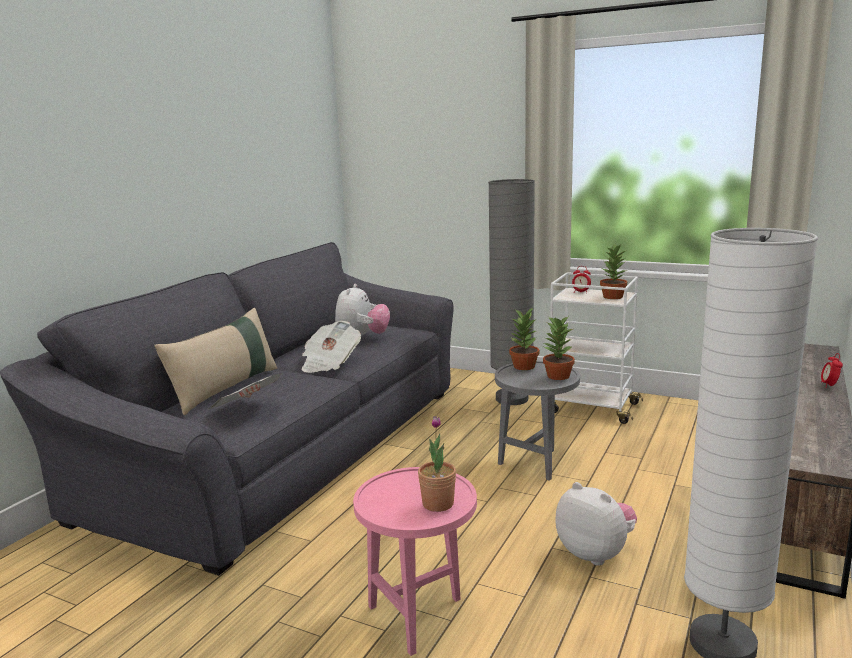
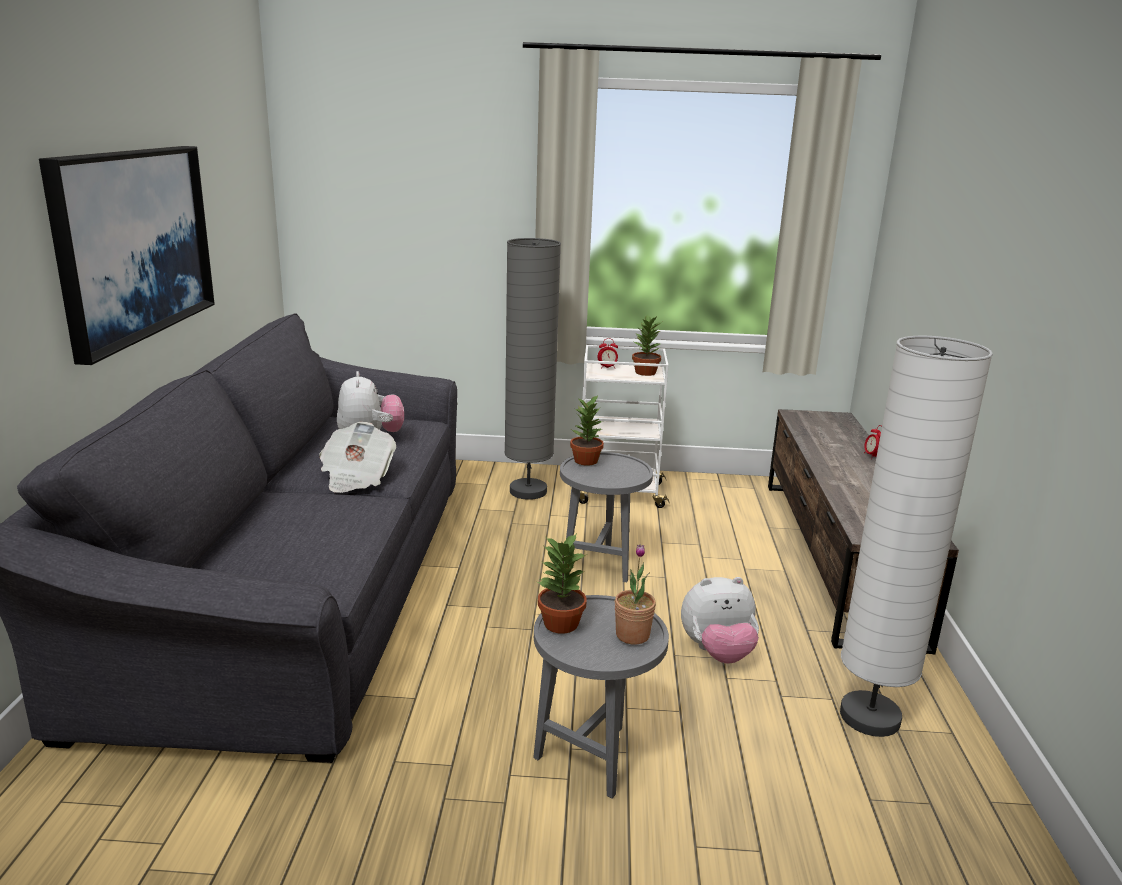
camera: 25 degrees left, 5 degrees up
(185, 181) = (134, 244): none -> picture
(225, 388) = (252, 527): beige pillow -> none
(247, 410) = (314, 554): newspaper -> none
(420, 615) = (593, 754): pink side table -> grey side table
(557, 376) = (629, 469): potted plant -> potted plant (560, 624)
(595, 553) = (717, 653): plush toy -> plush toy turned 150 degrees clockwise

